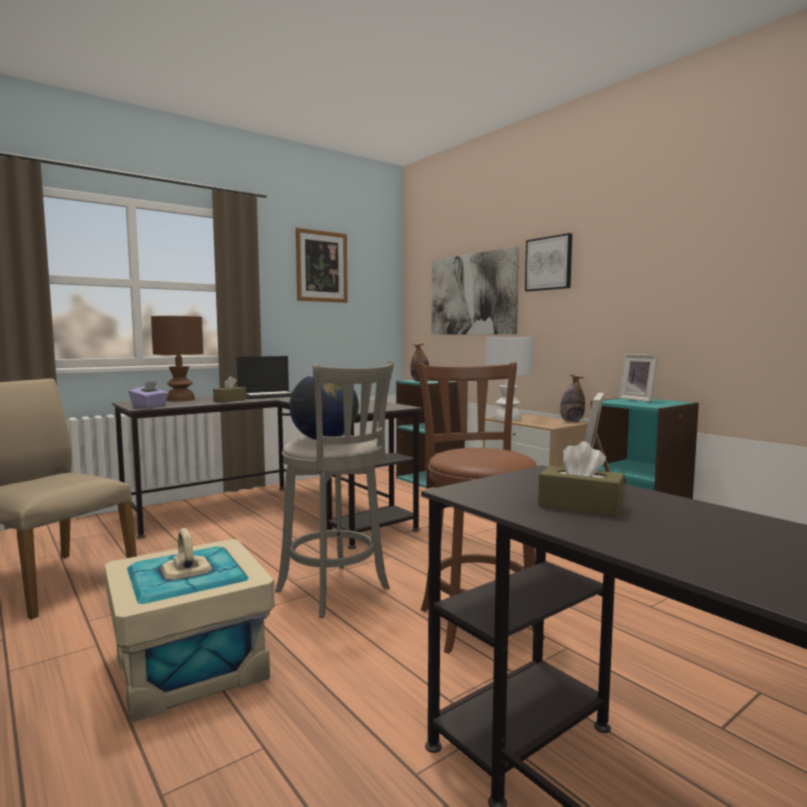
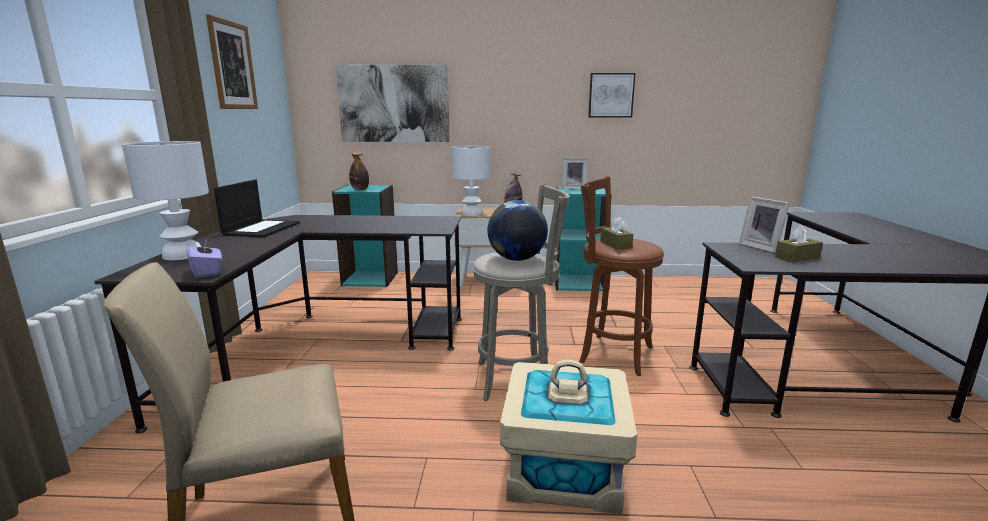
camera: 50 degrees left, 10 degrees up
(181, 400) = (184, 255): brown table lamp -> white table lamp
(230, 400) = (256, 243): brown tissue box -> brown tissue box (615, 244)
(549, 263) = (480, 83): picture -> picture (611, 95)

